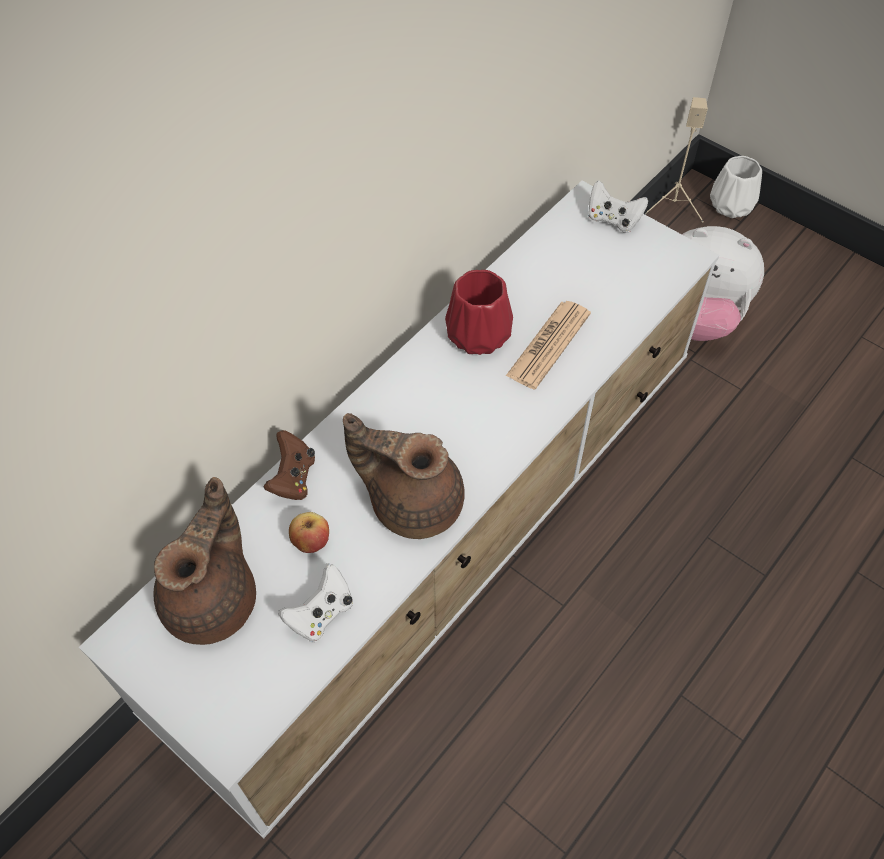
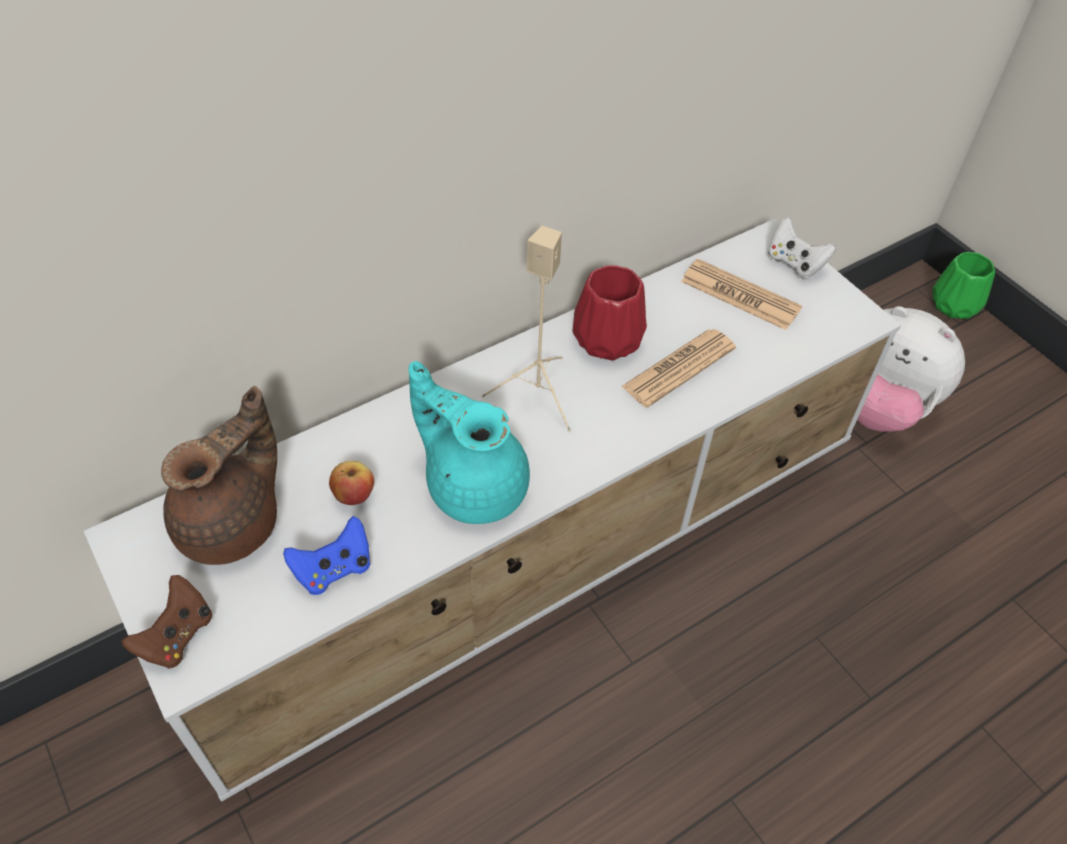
camera: 15 degrees right, 5 degrees down
(293, 478) = (362, 428): brown game controller -> brown game controller (177, 636)
(321, 613) = (334, 569): white game controller -> blue game controller
(413, 501) = (474, 484): brown teapot -> turquoise teapot
(577, 262) = (740, 295): none -> newspaper
(674, 206) = (890, 292): beige speaker -> beige speaker (539, 394)
(732, 204) = (955, 304): white vase -> green vase

